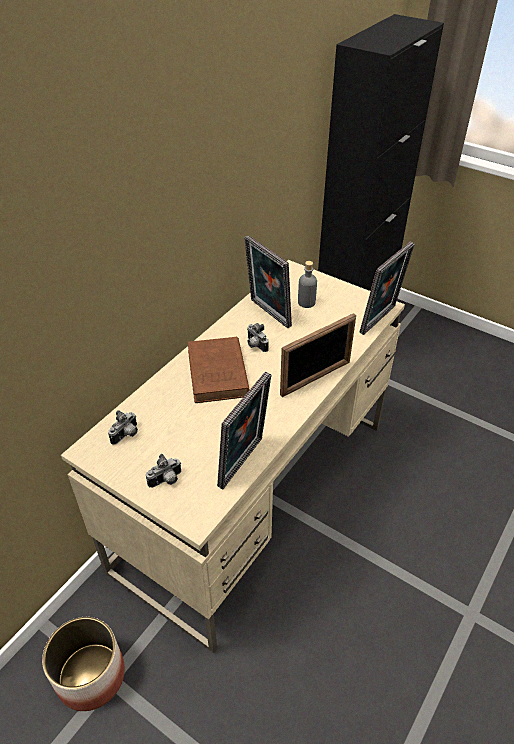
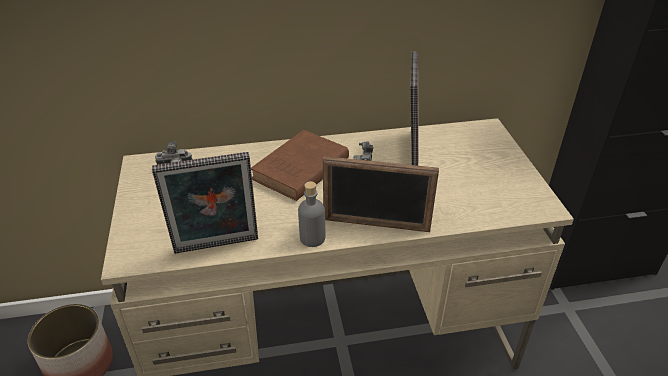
camera: 45 degrees right, 5 degrees down
(166, 481) = (151, 218): camera -> none
(306, 302) = (462, 160): grey bottle -> grey bottle (312, 238)
(380, 321) = (519, 217): picture frame -> none

